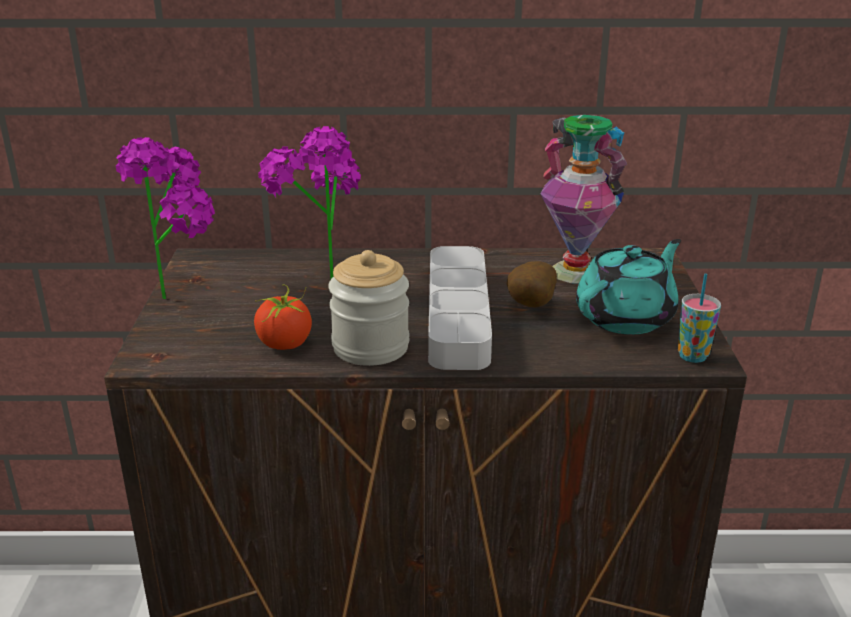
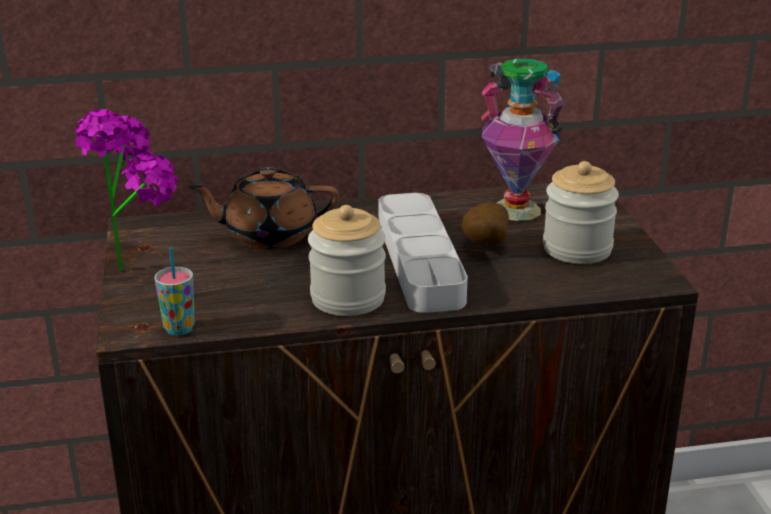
camera: 10 degrees left, 0 degrees up
(285, 344) = (263, 303): tomato -> none
(319, 276) = (269, 234): potted plant -> brown teapot
(626, 317) = (577, 249): turquoise teapot -> jar
(692, 356) = (646, 279): cup -> cup (179, 329)

